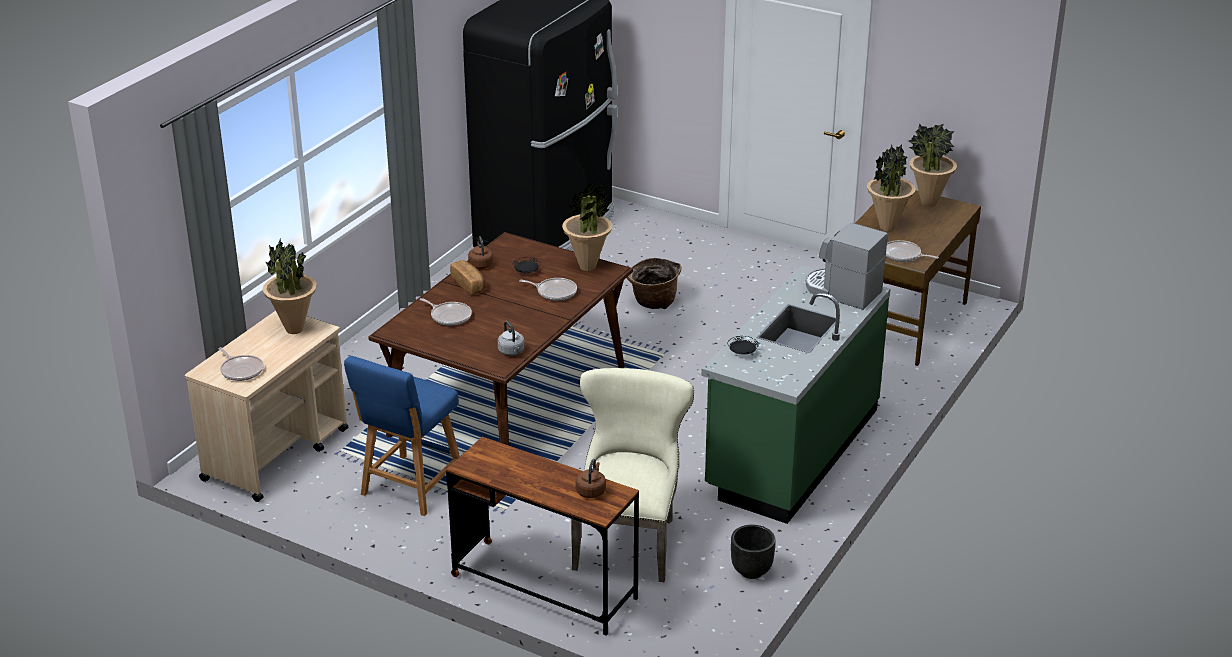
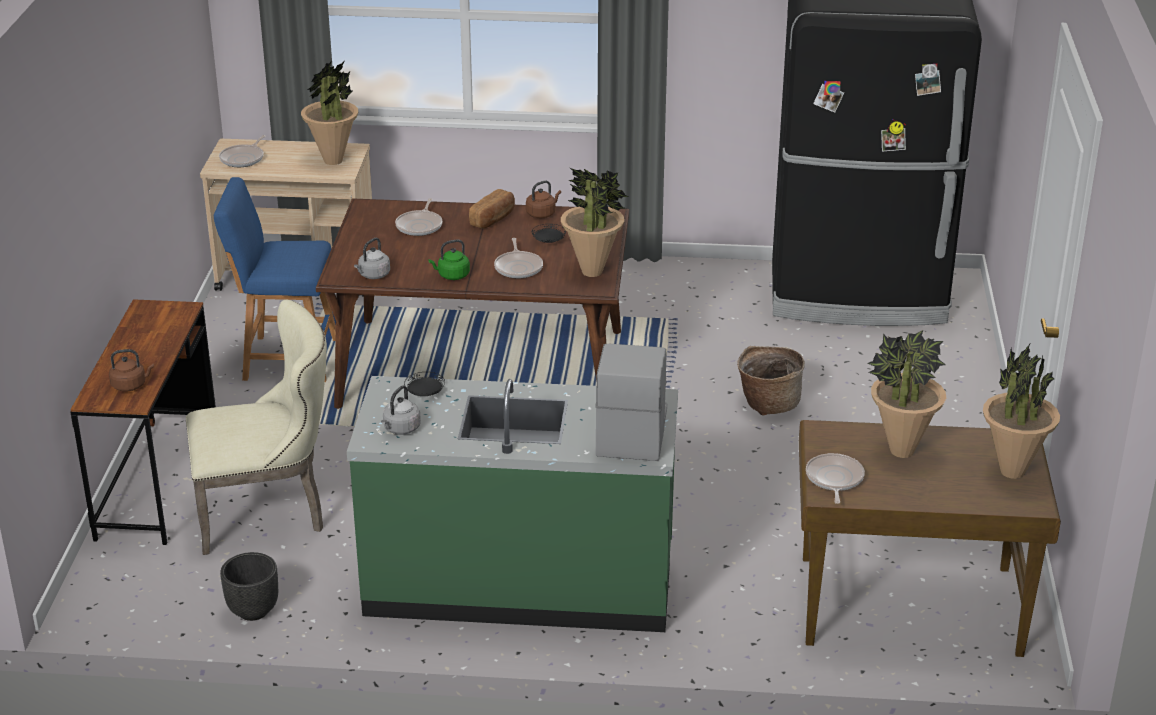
camera: 65 degrees right, 0 degrees up
(543, 320) = (452, 276): none -> green kettle
(782, 371) = (400, 429): none -> grey kettle

